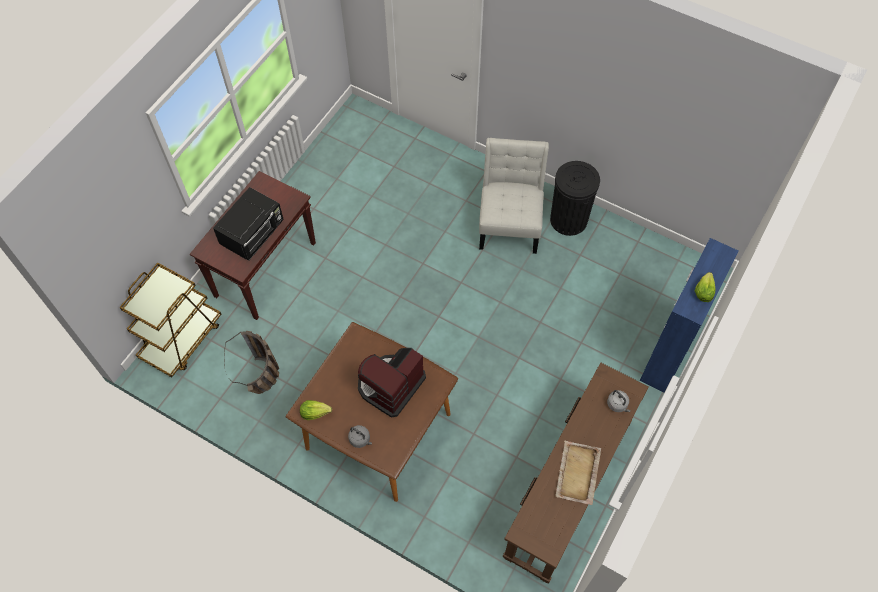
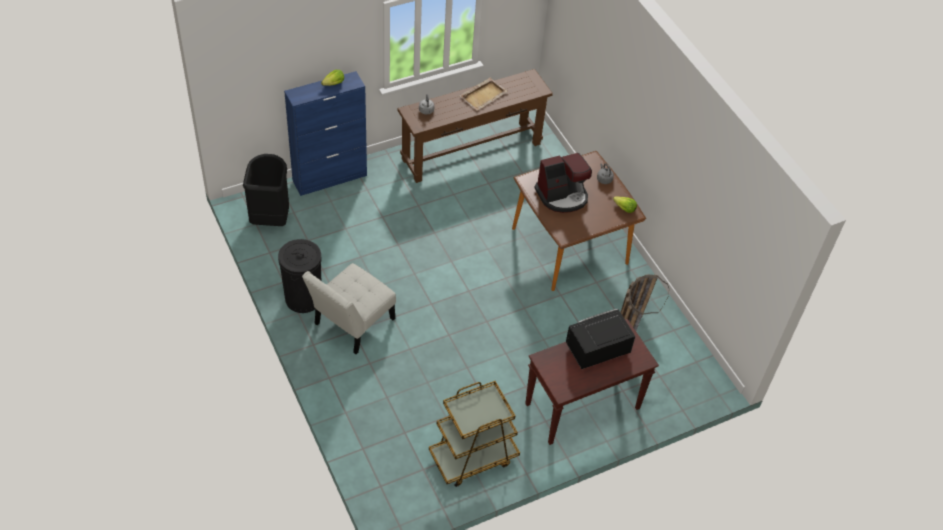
camera: 150 degrees left, 10 degrees down
(182, 339) = (683, 390): brown cart -> brown cart (473, 457)
(672, 273) = (270, 218): none -> black trash can

